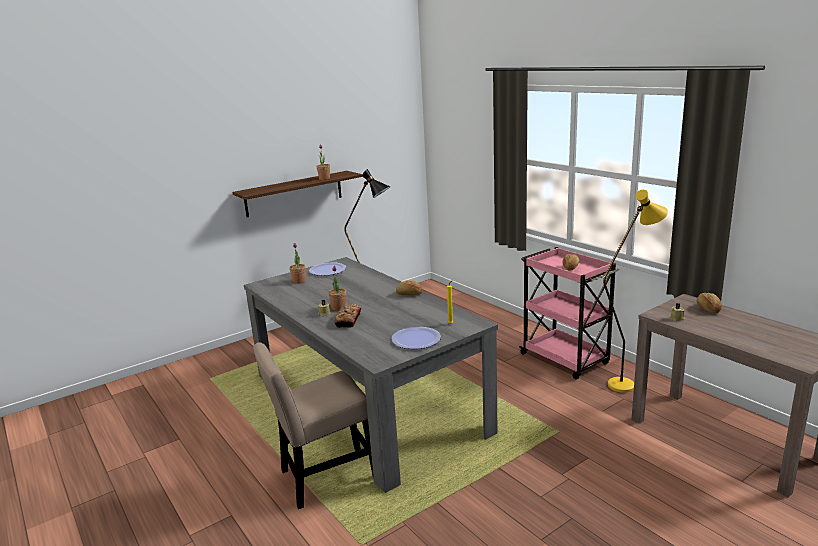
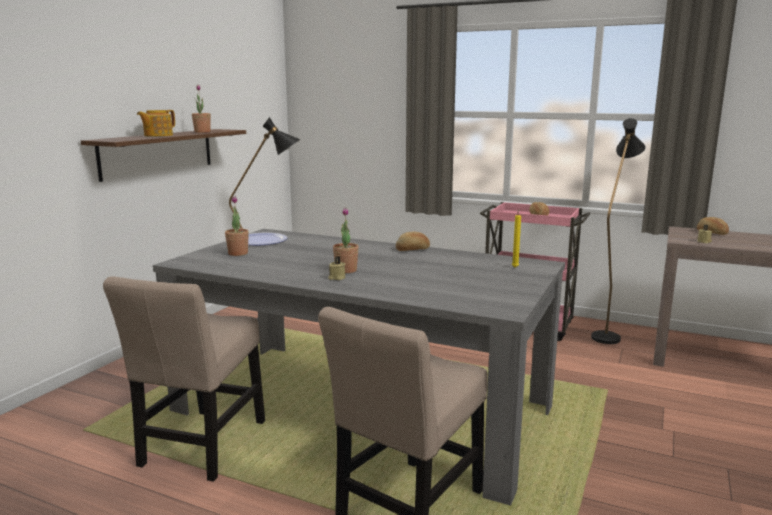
camera: 30 degrees left, 5 degrees down
(256, 405) = (201, 447): none -> beige chair
(286, 184) = (157, 135): none -> teapot
(348, 320) = (382, 279): bread -> none
(416, 339) = (505, 285): plate -> none
(627, 382) = (607, 335): yellow floor lamp -> black floor lamp

